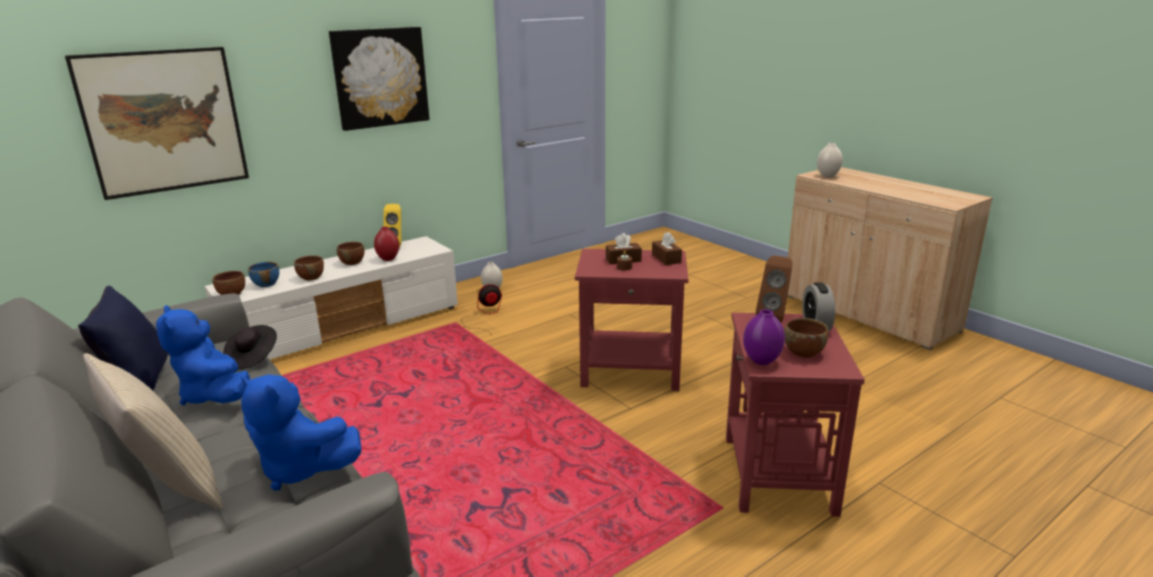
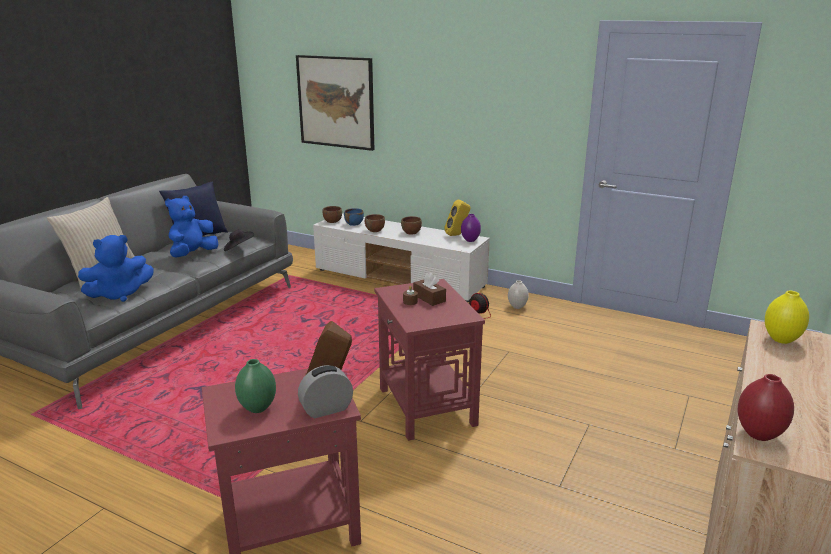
camera: 65 degrees right, 0 degrees up
(300, 469) = (119, 294): blue plush toy -> blue plush toy turned 120 degrees counterclockwise
(380, 77) = (474, 95): picture -> none
(388, 259) = (429, 239): red vase -> red vase (759, 435)
(666, 258) = (450, 315): brown tissue box -> none
(761, 361) = (231, 388): purple vase -> purple vase (470, 240)
(803, 352) = (258, 408): brown bowl -> green vase
(827, 176) = (781, 339): white vase -> yellow vase

